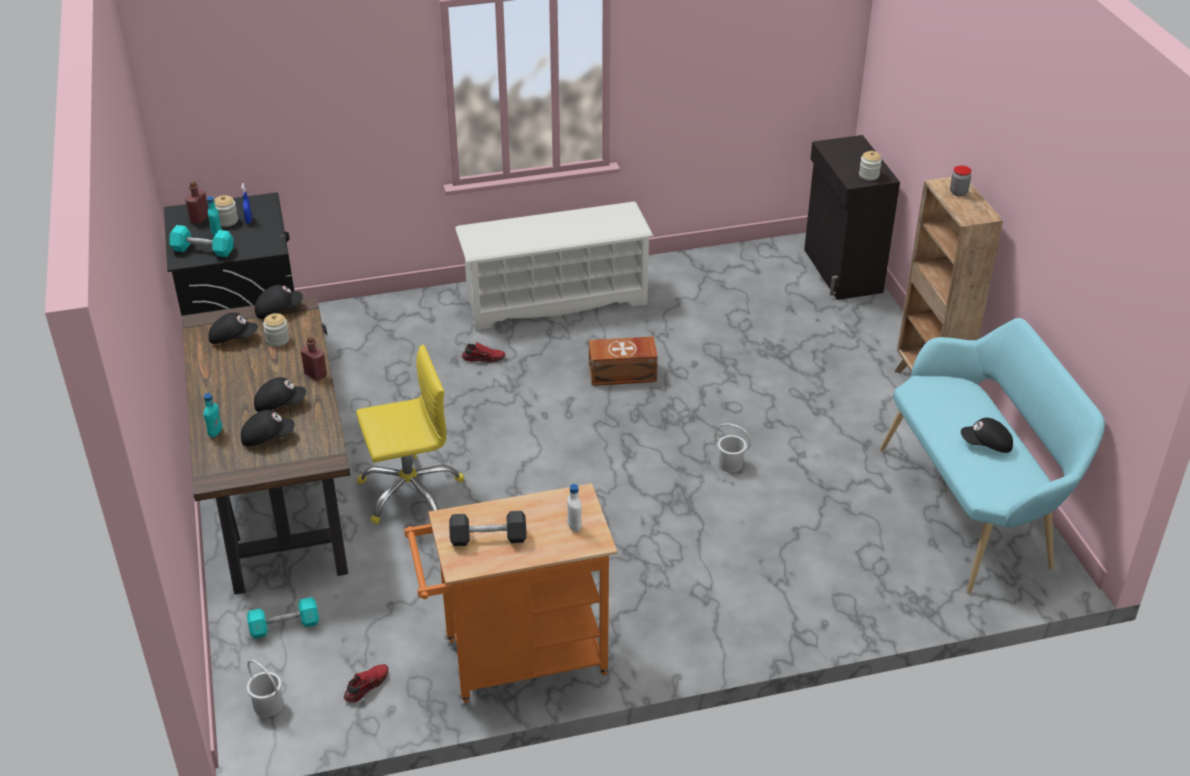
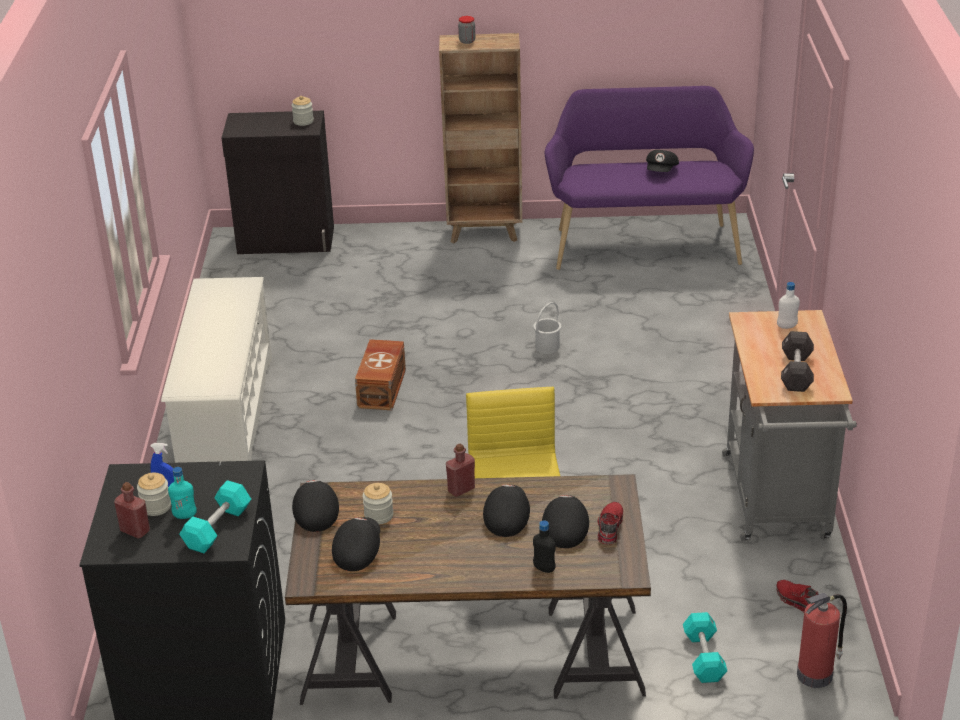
camera: 75 degrees left, 5 degrees down
(215, 433) = (544, 569): turquoise bottle -> black bottle
(268, 705) = (816, 674): white bucket -> fire extinguisher
(483, 358) = (305, 477): red shoe -> red shoe (609, 527)
(515, 660) = (777, 503): orange cart -> grey cart
(973, 508) = (644, 243): turquoise bench -> purple bench

